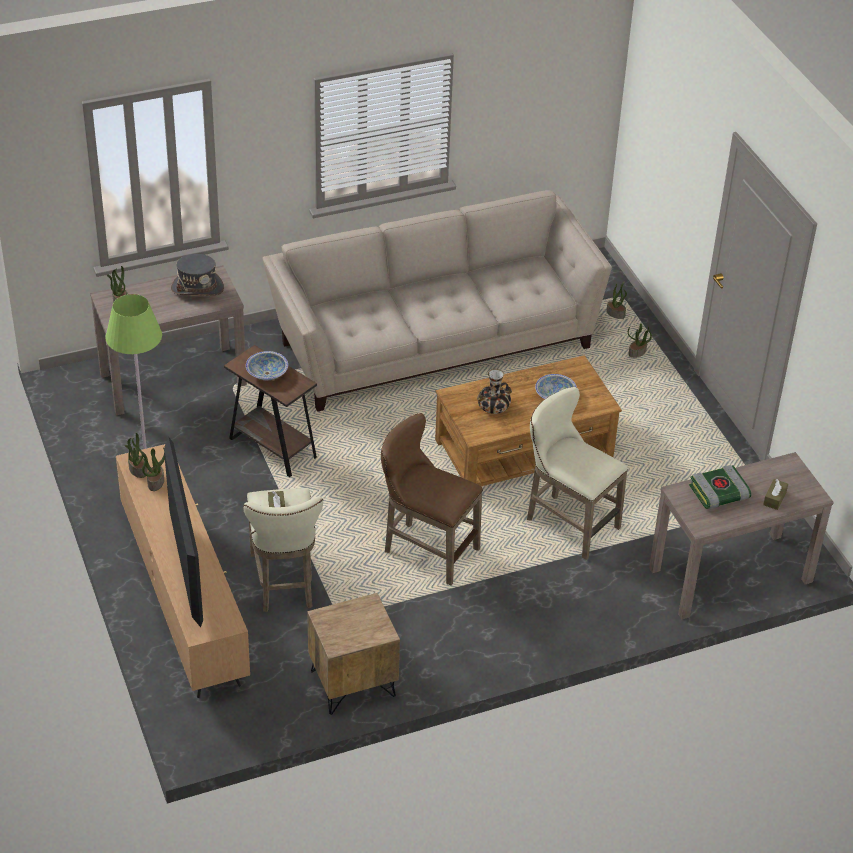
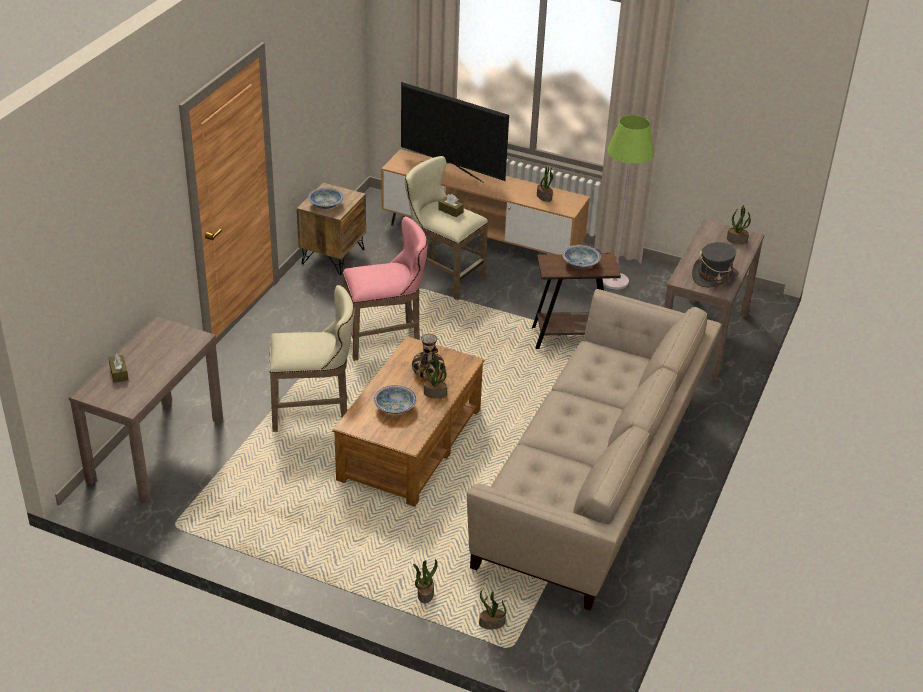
camera: 135 degrees right, 5 degrees down
(137, 470) = (564, 196): potted plant -> potted plant (435, 393)
(366, 622) = (325, 205): none -> bowl
(426, 550) = (386, 340): brown stool -> pink stool
(718, 494) = (166, 353): book -> none

